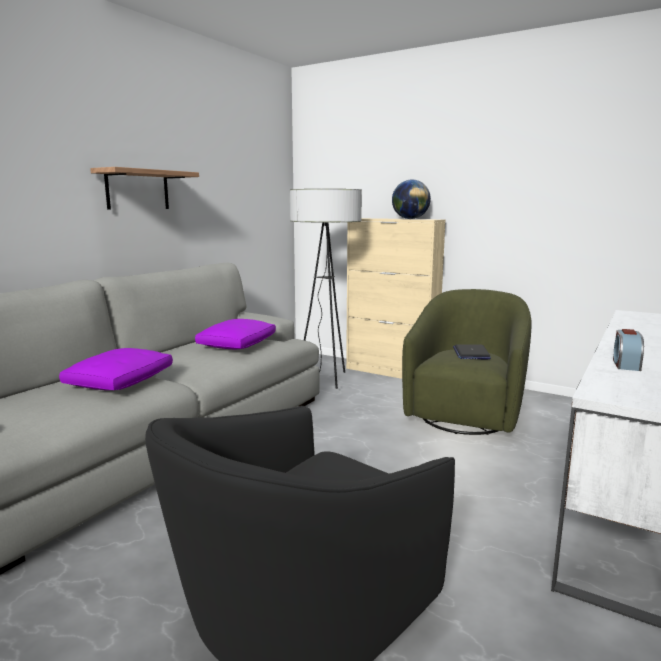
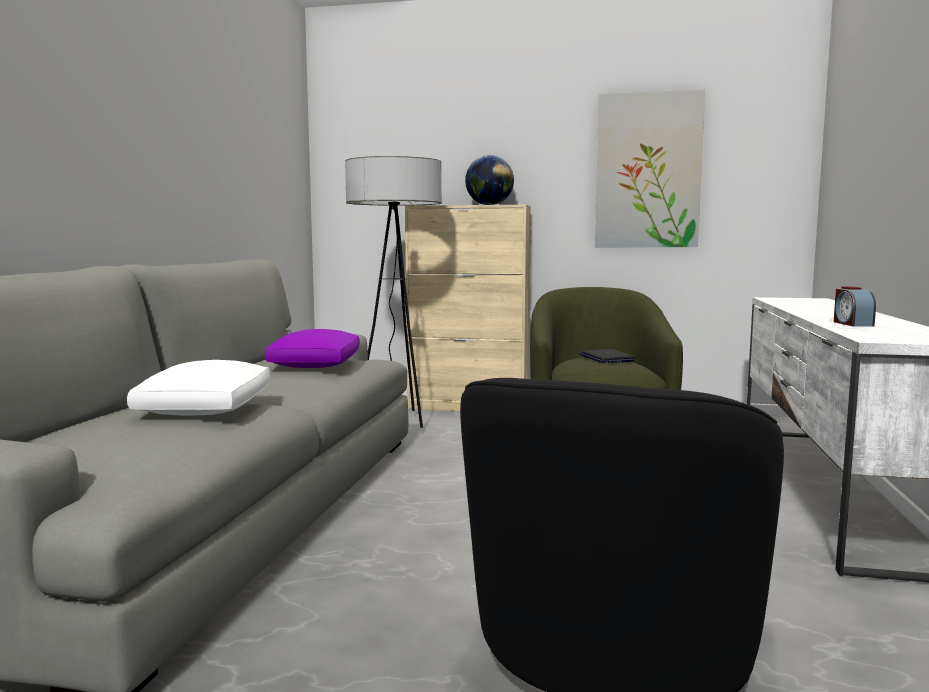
camera: 20 degrees left, 5 degrees down
(121, 382) = (206, 408): purple pillow -> white pillow
(137, 190) = (149, 144): shelf -> none
(544, 191) = (648, 171): none -> picture

